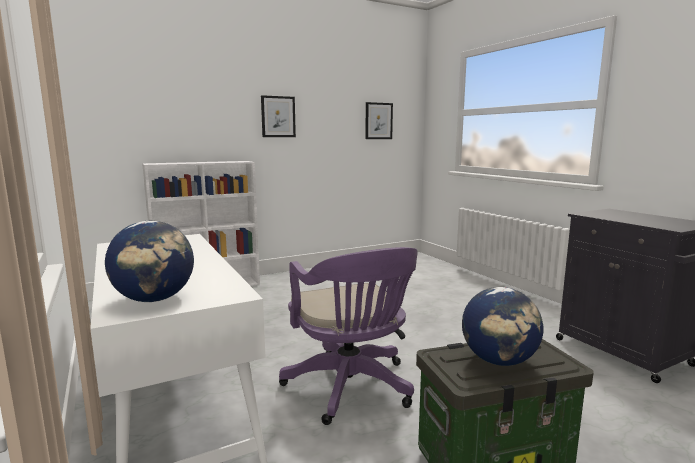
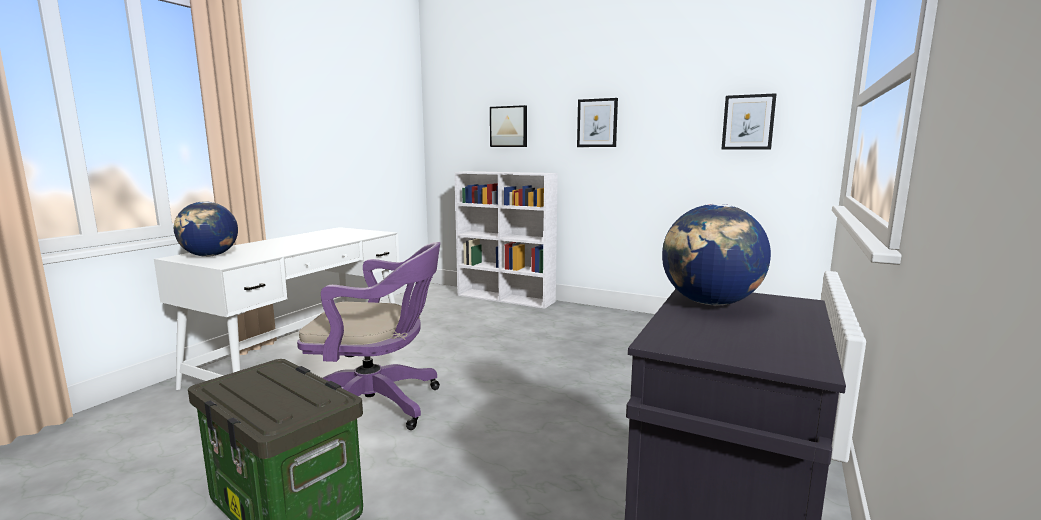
camera: 55 degrees right, 0 degrees up
(189, 116) = (509, 126): none -> picture
(351, 388) = (378, 405): purple office chair -> purple office chair turned 120 degrees counterclockwise
(499, 361) = (263, 389): globe -> globe (710, 303)

